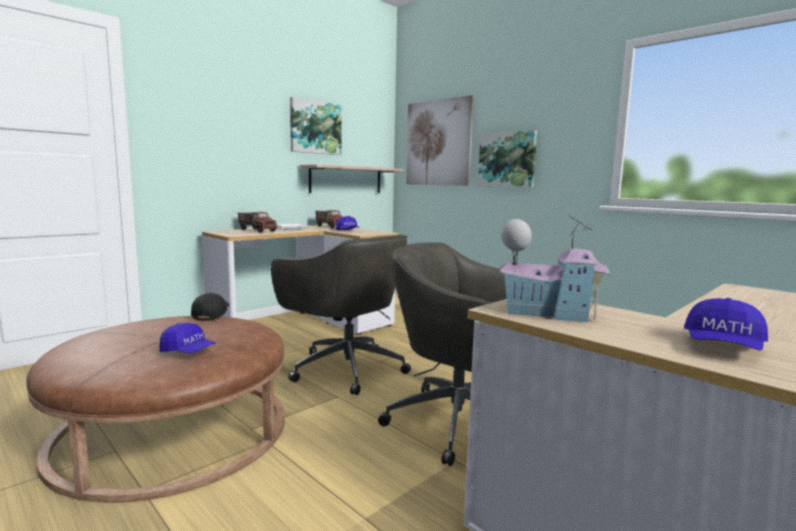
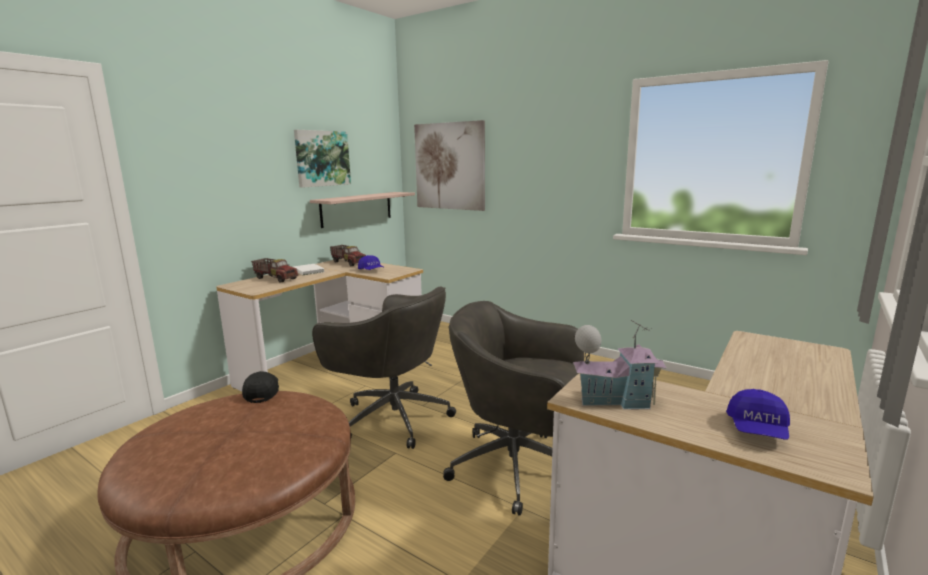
camera: 10 degrees left, 5 degrees up
(188, 352) = (265, 449): blue cap -> none
(507, 159) = (522, 186): picture -> none

